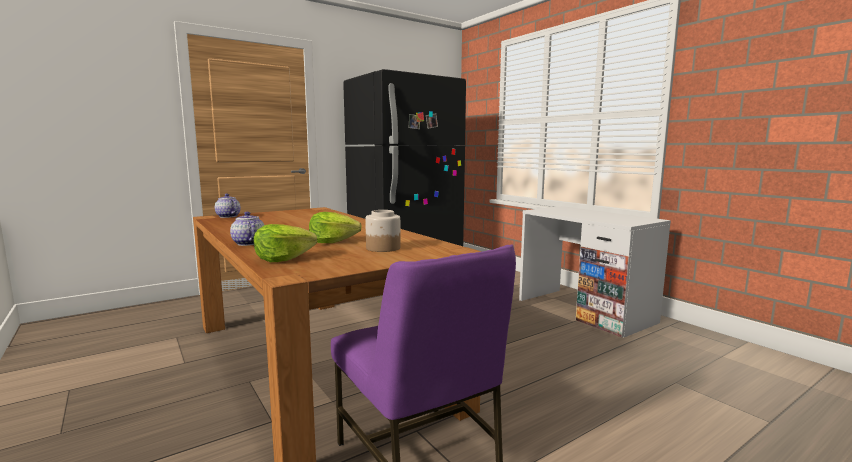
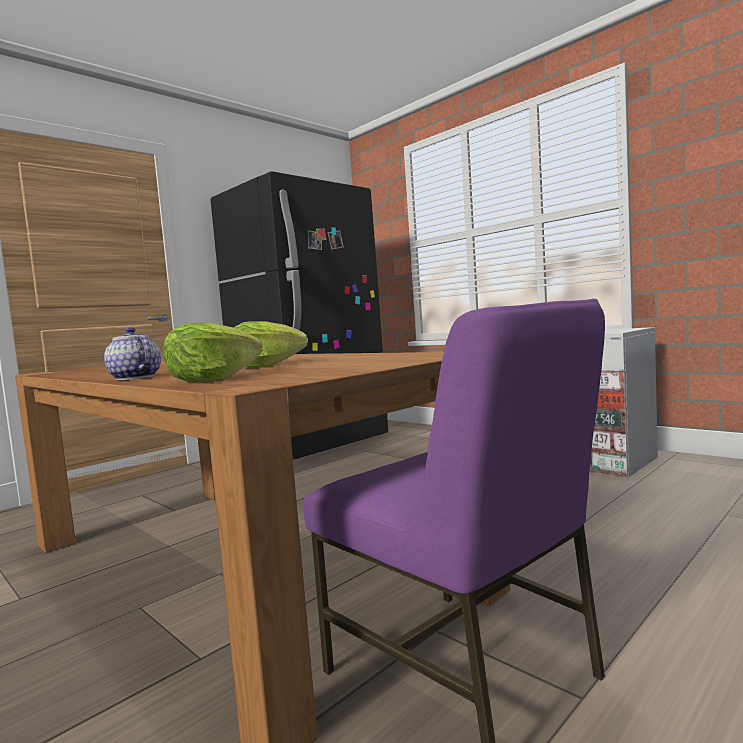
camera: 10 degrees left, 5 degrees down
(227, 216) = (72, 369): teapot -> none
(382, 248) = (350, 361): jar -> none

